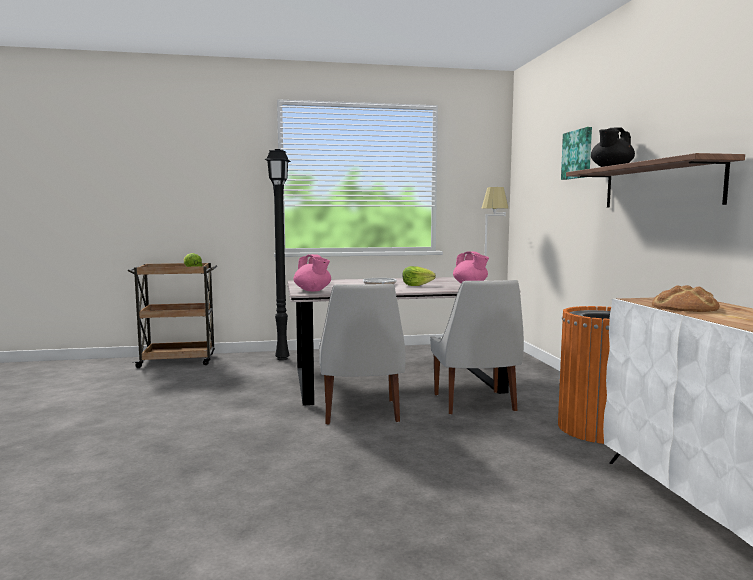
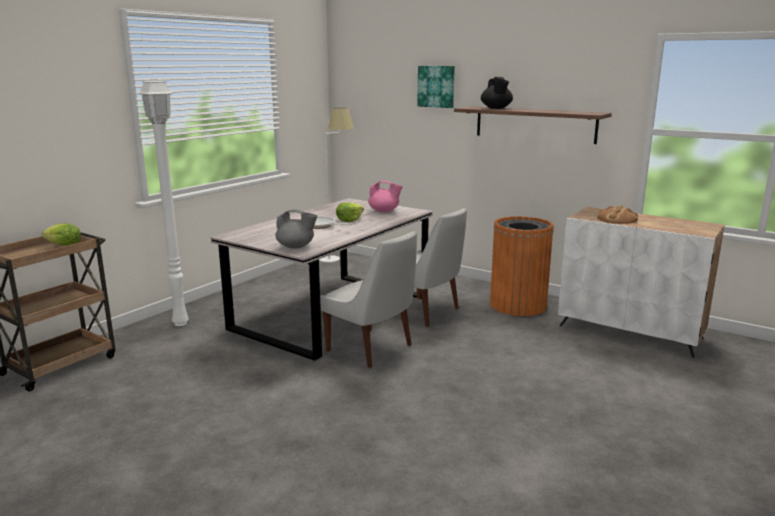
camera: 45 degrees left, 10 degrees up
(283, 358) = (181, 323): black floor lamp -> white floor lamp
(313, 290) = (296, 247): pink teapot -> grey teapot

